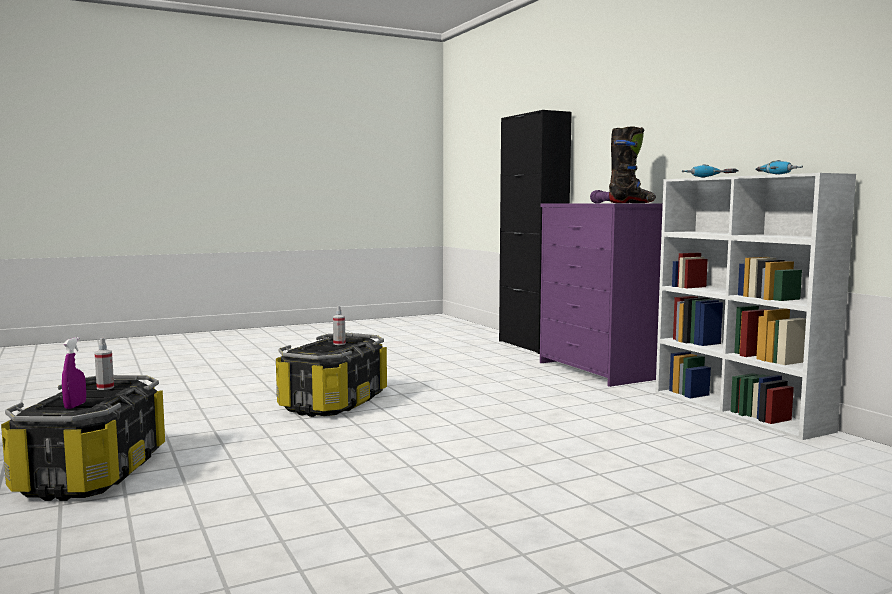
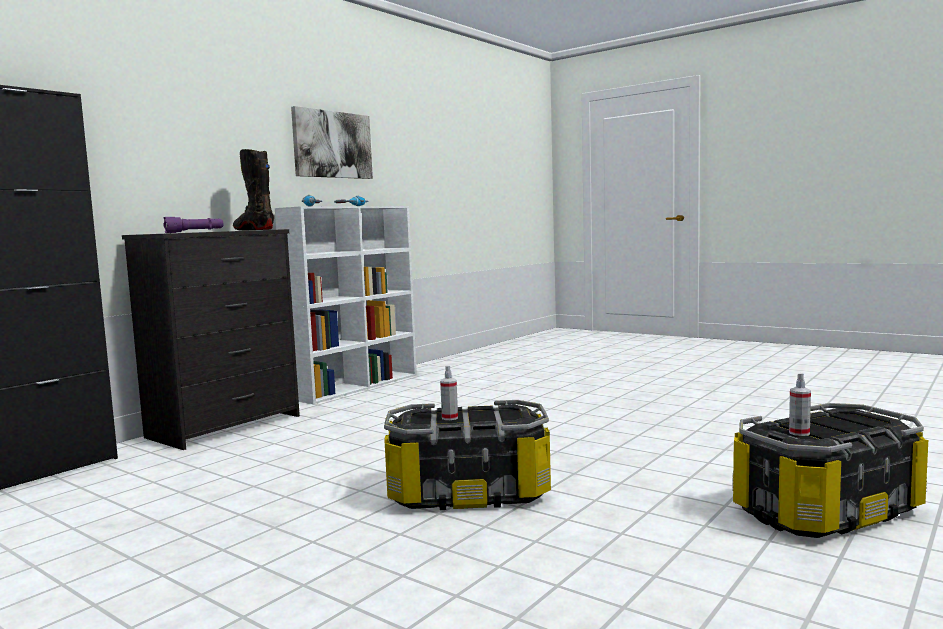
camera: 115 degrees left, 0 degrees up
(75, 406) = (849, 420): purple spray bottle -> none
(596, 371) = (226, 426): purple dresser -> black dresser
(783, 92) = (332, 145): none -> picture

